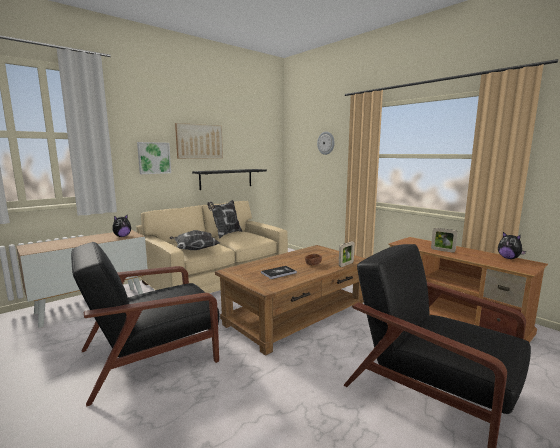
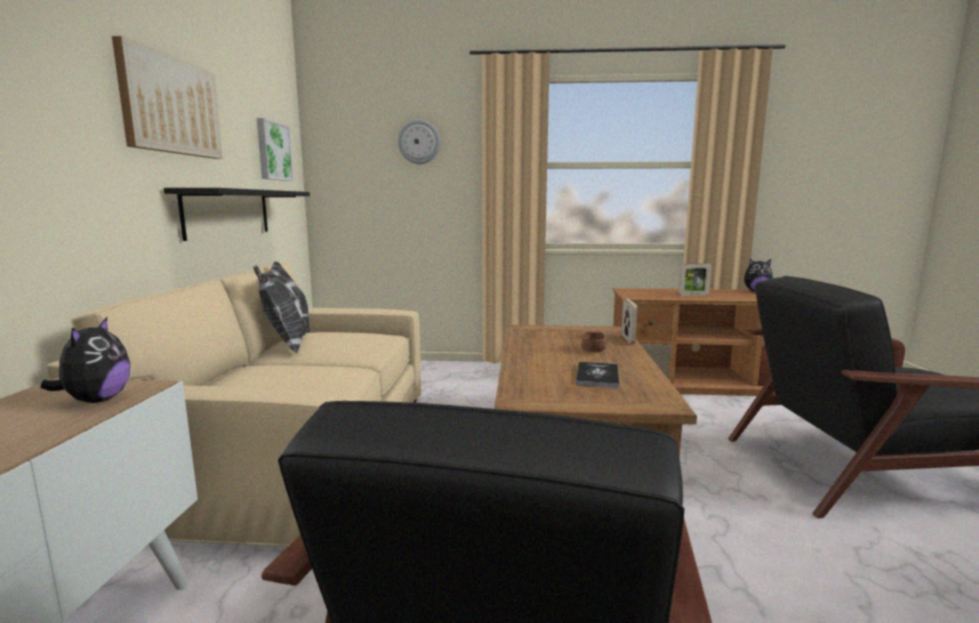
camera: 45 degrees left, 0 degrees up
(154, 158) = (66, 135): picture -> picture (273, 151)
(194, 250) = (307, 389): pillow -> none

